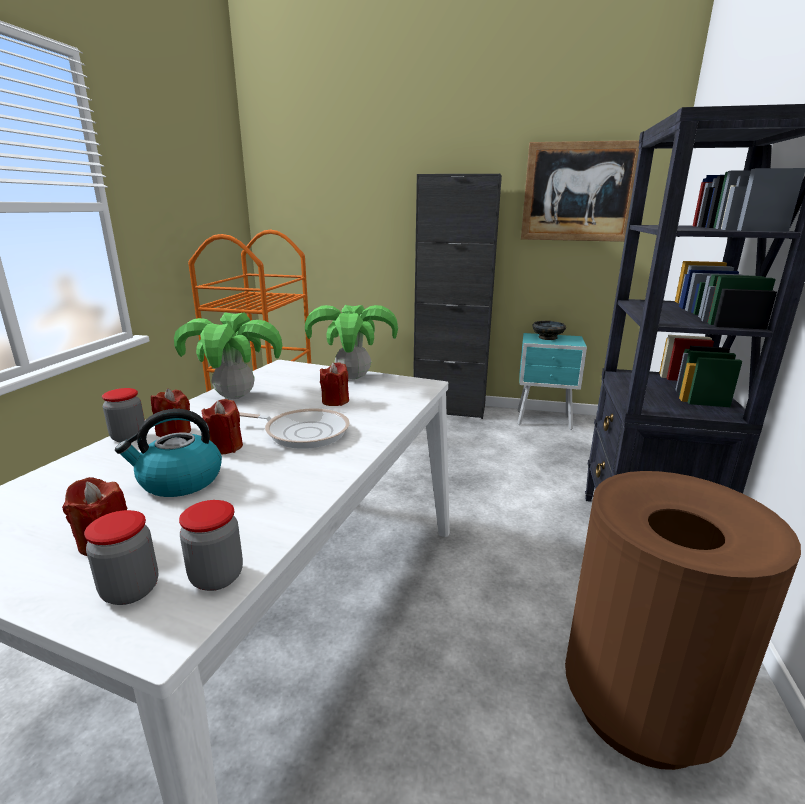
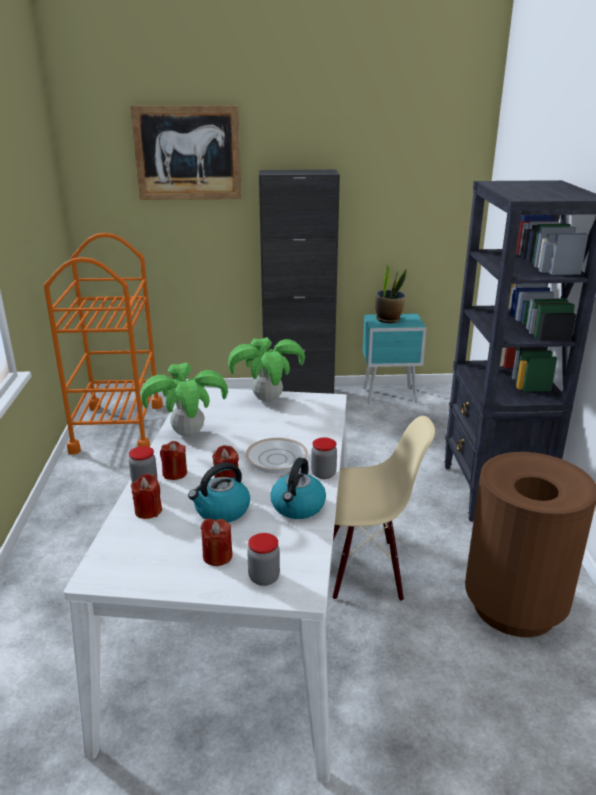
camera: 15 degrees left, 5 degrees up
(216, 577) = (305, 562): jar -> jar (323, 474)
(283, 492) = (298, 507): none -> kettle
(335, 401) = (273, 427): red candle -> red candle (148, 511)
(440, 606) = (364, 571): none -> beige chair
(547, 338) = (388, 319): black bowl -> potted plant
(579, 192) = (408, 183): picture -> picture (187, 153)

